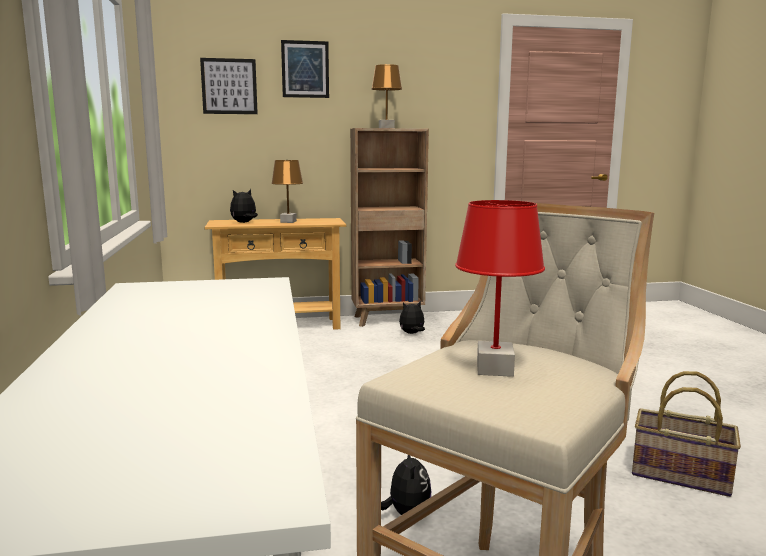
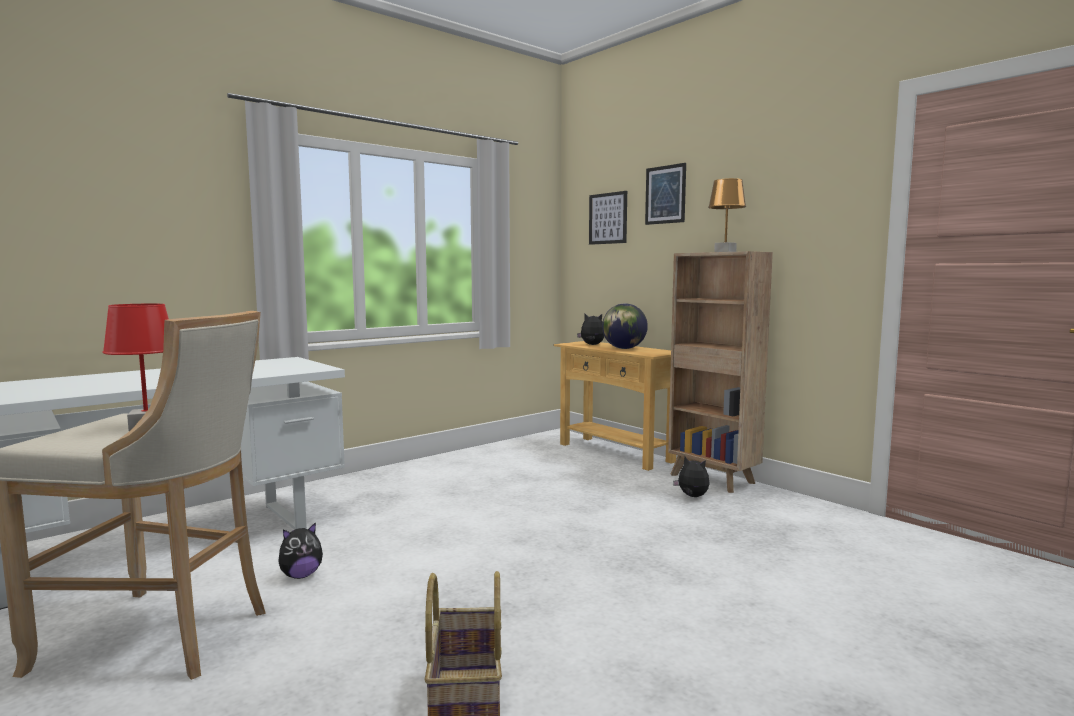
camera: 60 degrees right, 5 degrees down
(288, 222) = (624, 348): brown table lamp -> globe

